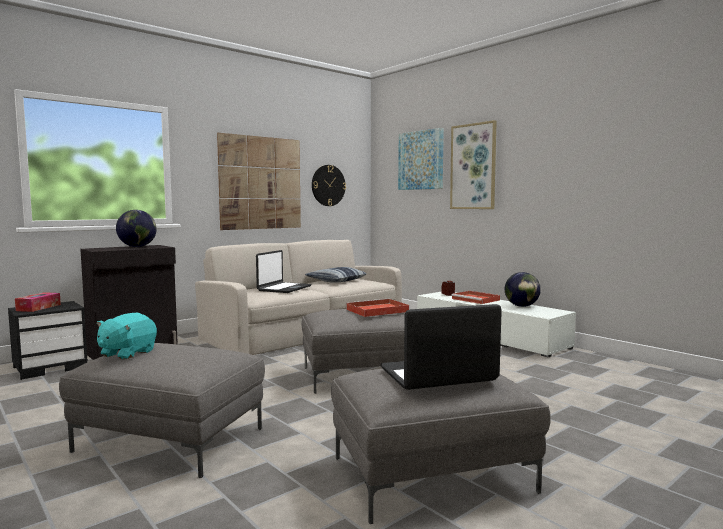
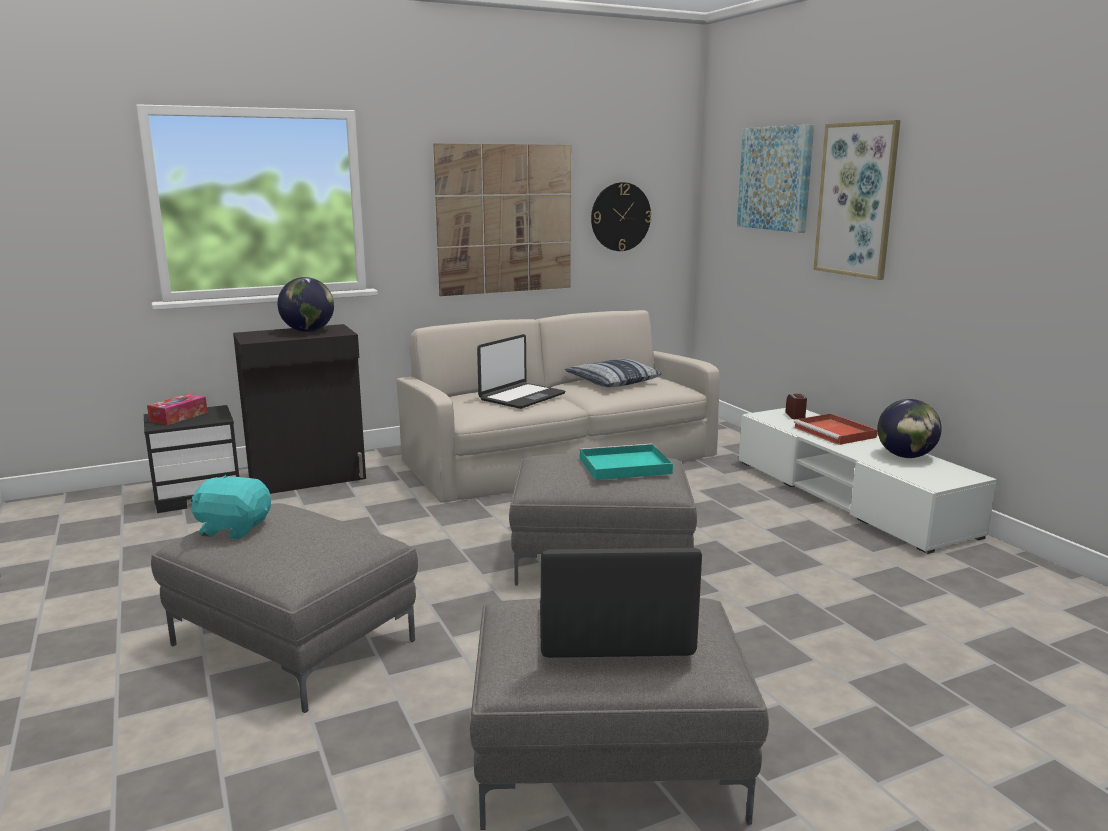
camera: 15 degrees right, 10 degrees up
(127, 353) = (233, 528): turquoise plush toy -> turquoise plush toy turned 60 degrees clockwise
(376, 310) = (623, 466): red tray -> turquoise tray

